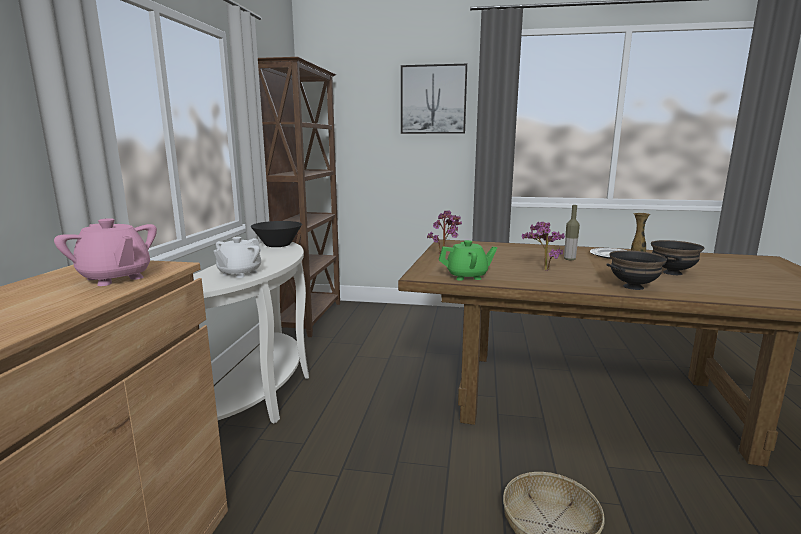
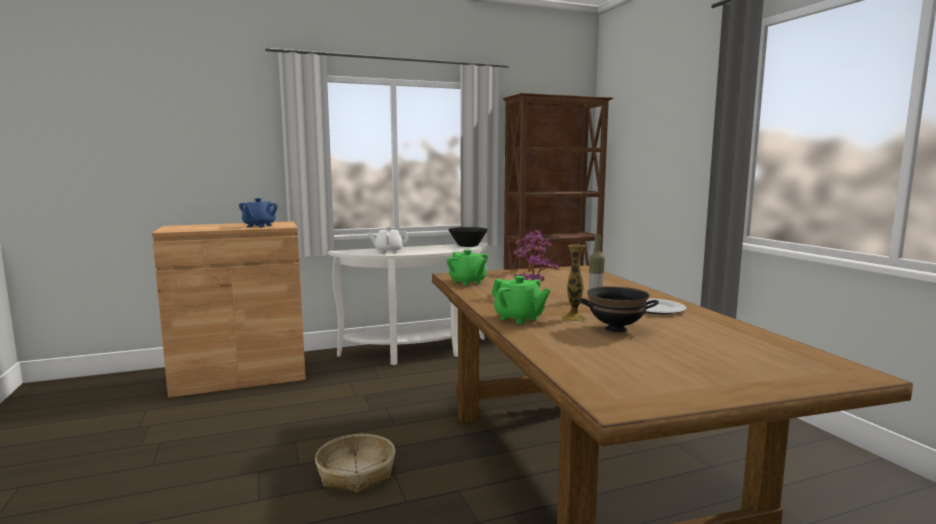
camera: 60 degrees right, 5 degrees down
(115, 278) = (259, 226): pink teapot -> blue teapot
(433, 99) = (688, 115): picture -> none
(633, 287) = (519, 318): black bowl -> green teapot

